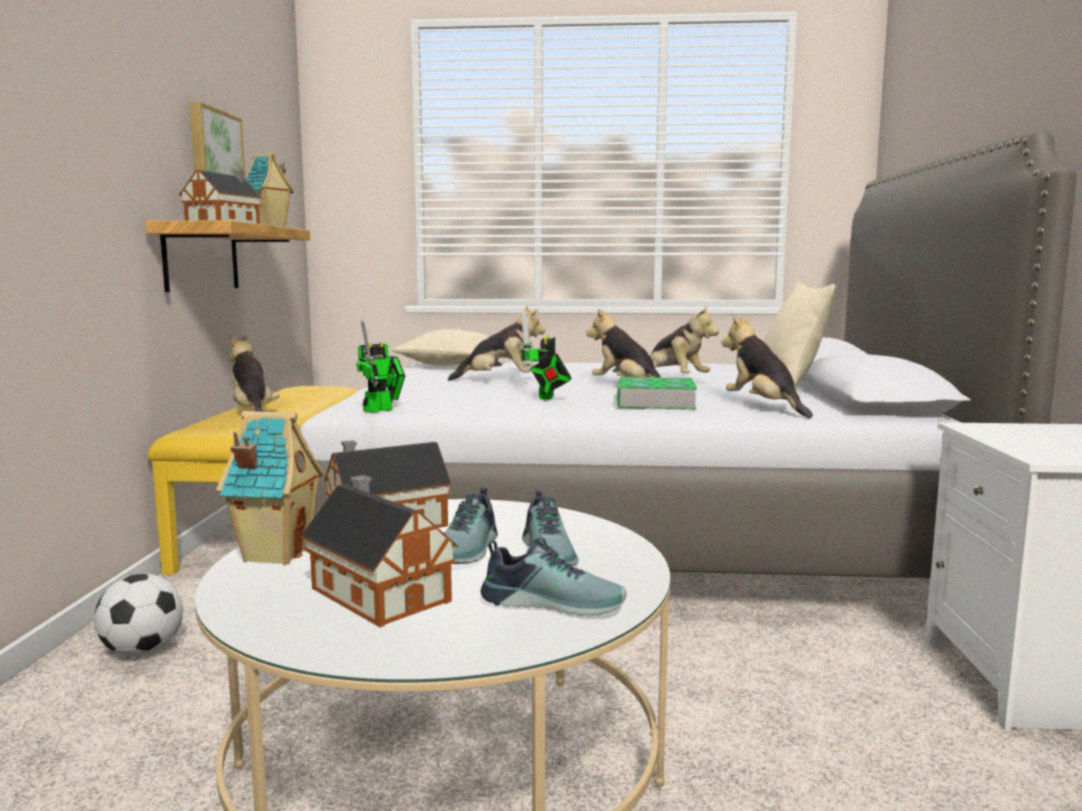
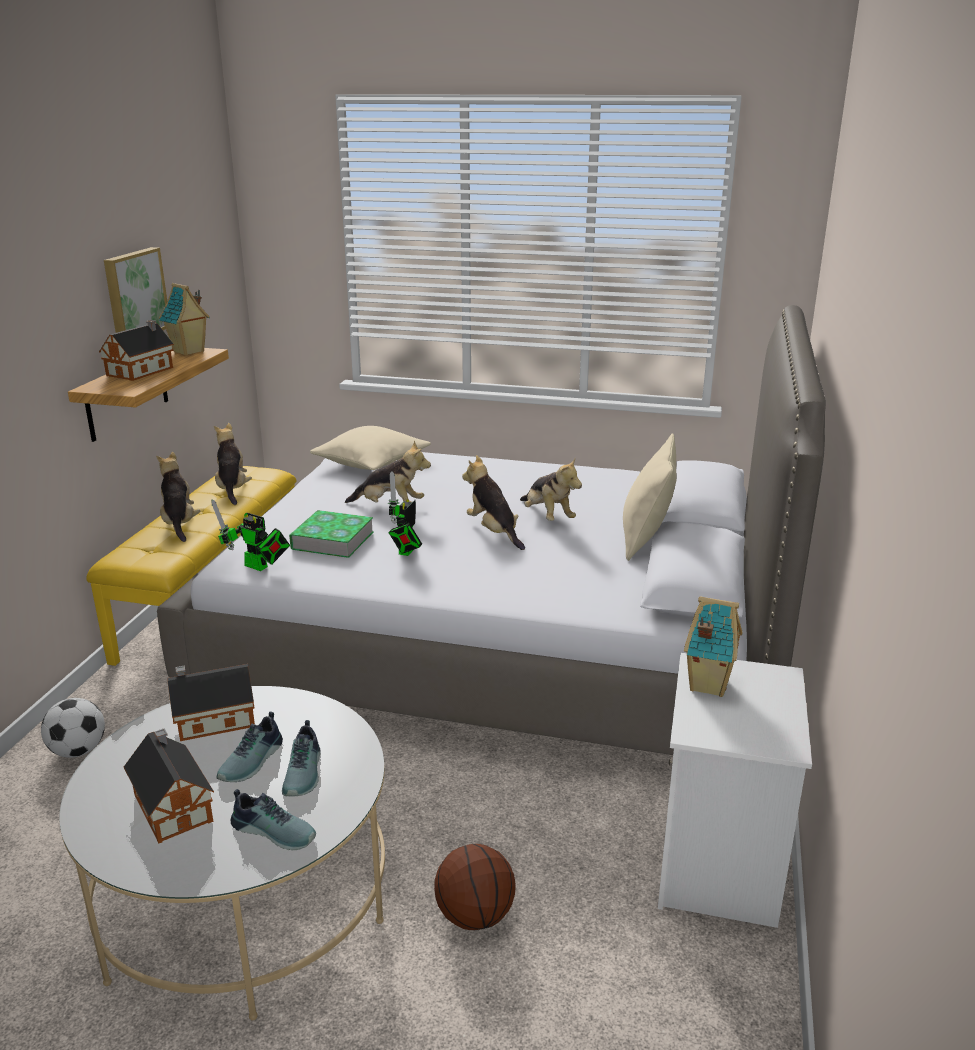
camera: 10 degrees right, 15 degrees up
(275, 554) = (126, 751): toy house -> toy house (707, 685)
(382, 409) = (259, 567): toy robot -> toy robot turned 60 degrees clockwise
(655, 402) = (493, 569): book -> book (332, 540)
(763, 407) = (581, 588): plush toy -> plush toy (232, 489)
(784, 764) = (475, 916): none -> basketball

